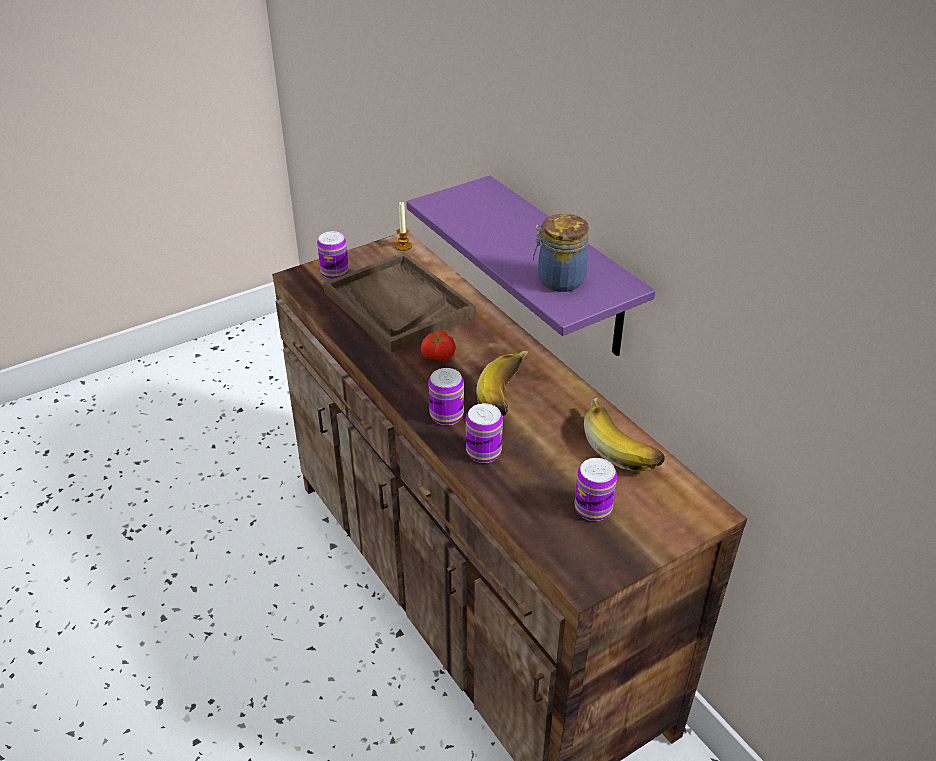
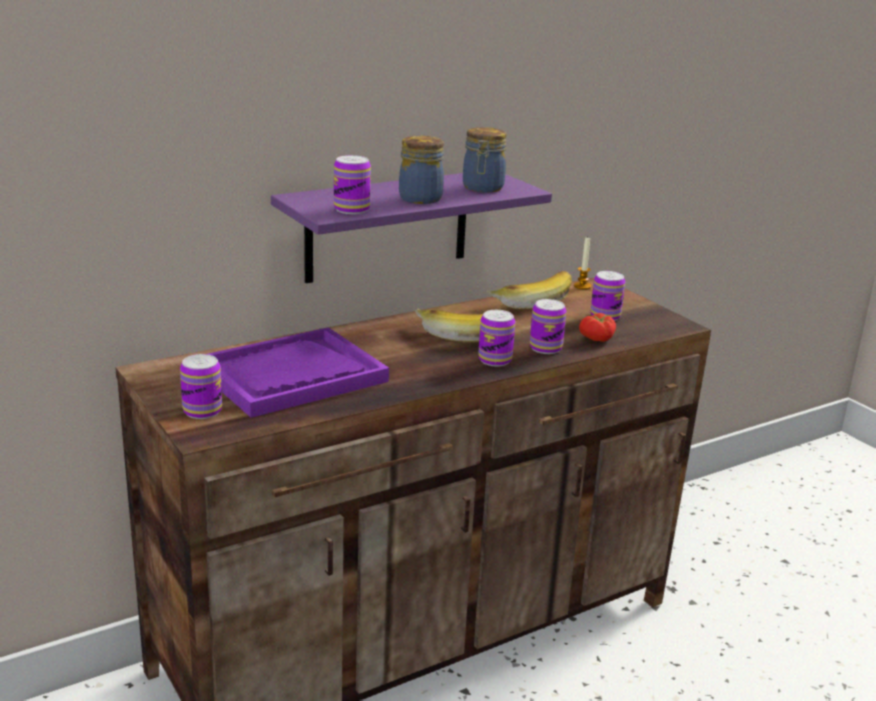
camera: 90 degrees left, 15 degrees down
(398, 304) = (292, 376): brown tray -> purple tray
(403, 246) = (156, 369): candle -> candle (582, 286)
(438, 356) = (397, 360): tomato -> tomato (597, 339)
(452, 212) = (351, 209): none -> can
(503, 244) = (419, 198): none -> jar

